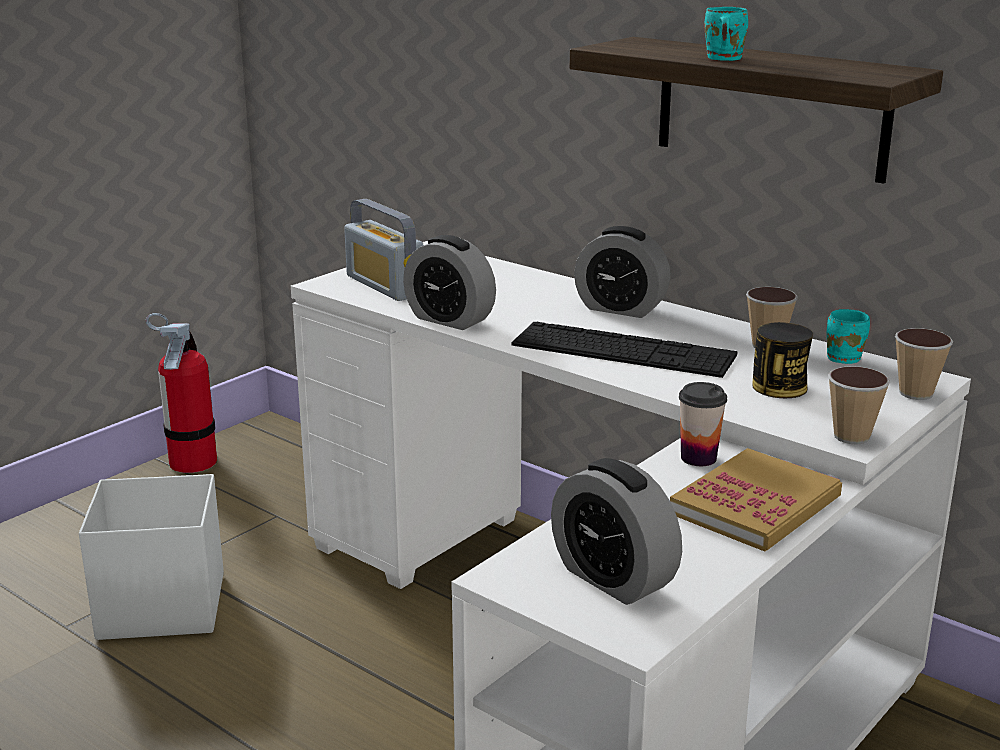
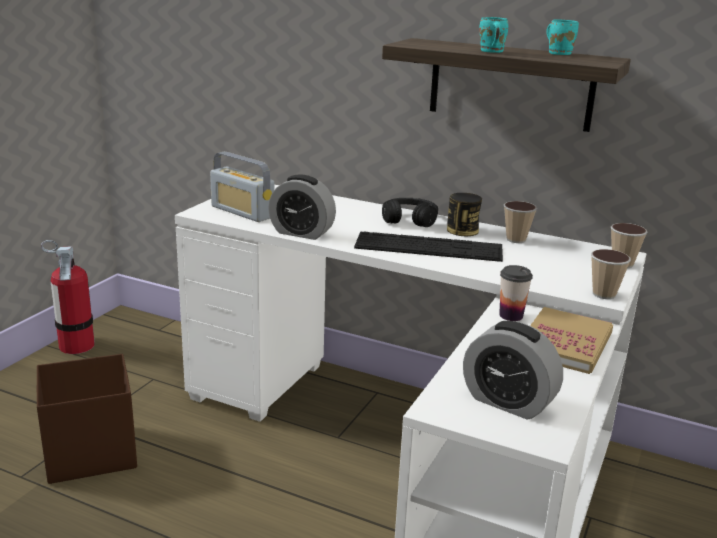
camera: 15 degrees left, 0 degrees up
(160, 606) = (89, 453): white storage box -> brown storage box
(620, 308) = (409, 220): alarm clock -> black headphones
(779, 387) = (540, 265): can -> can (462, 230)
(844, 357) = (566, 244): turquoise mug -> turquoise mug (559, 53)

